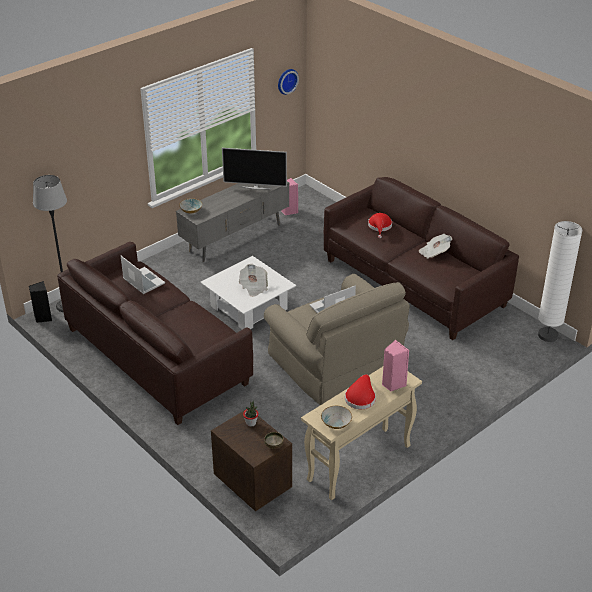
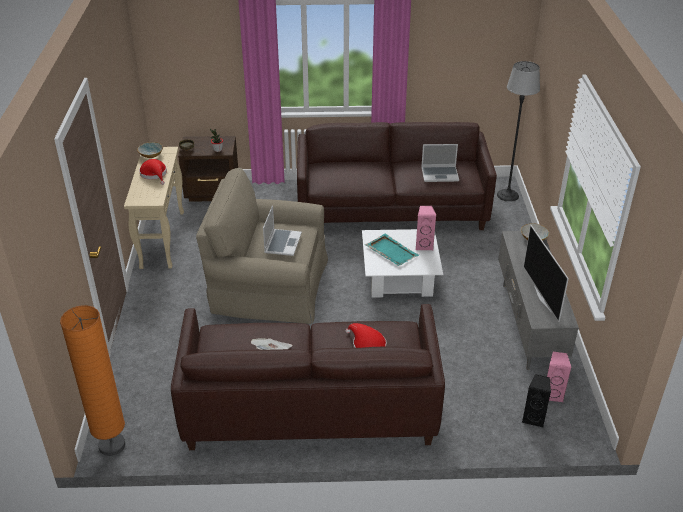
camera: 130 degrees right, 0 degrees up
(43, 318) = (501, 180): black speaker -> black speaker (534, 418)
(253, 287) = (391, 251): newspaper -> turquoise tray
(255, 187) = (543, 298): television -> television turned 60 degrees counterclockwise
(286, 81) = (642, 270): wall clock -> none
(393, 384) = (142, 192): pink speaker -> pink speaker (424, 245)
(547, 335) = (112, 445): white floor lamp -> orange floor lamp

